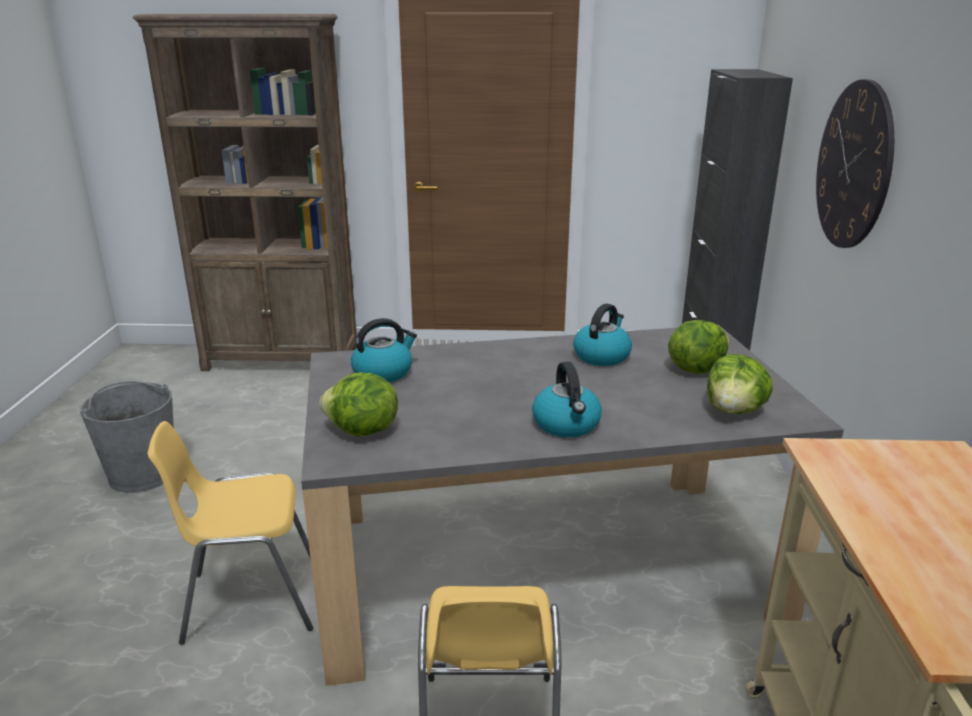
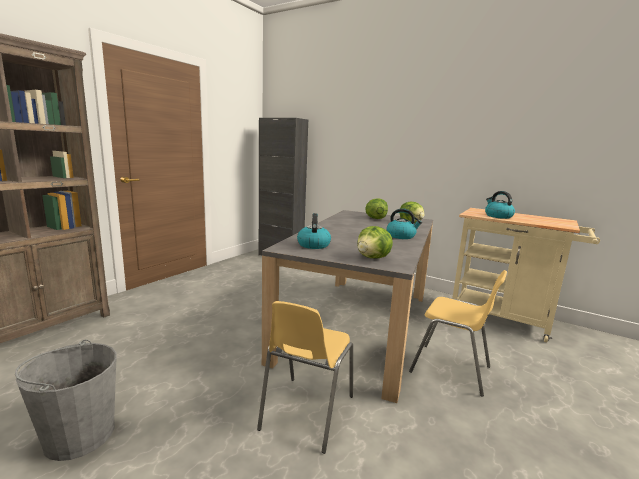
camera: 60 degrees left, 10 degrees down
(601, 356) = (348, 222): kettle -> kettle (498, 216)
(853, 165) = (365, 145): wall clock -> none

